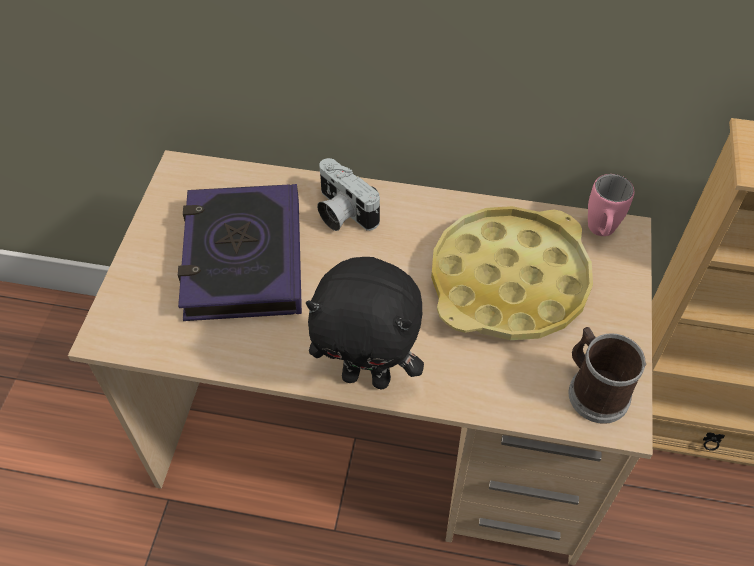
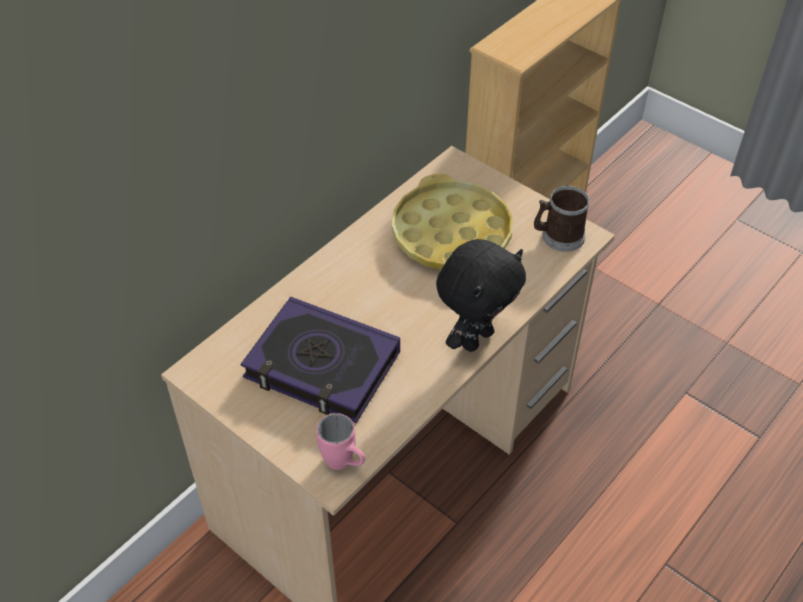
camera: 60 degrees left, 5 degrees down
(341, 212) = (323, 291): camera -> none
(600, 233) = (446, 173): pink mug -> pink mug (344, 464)

